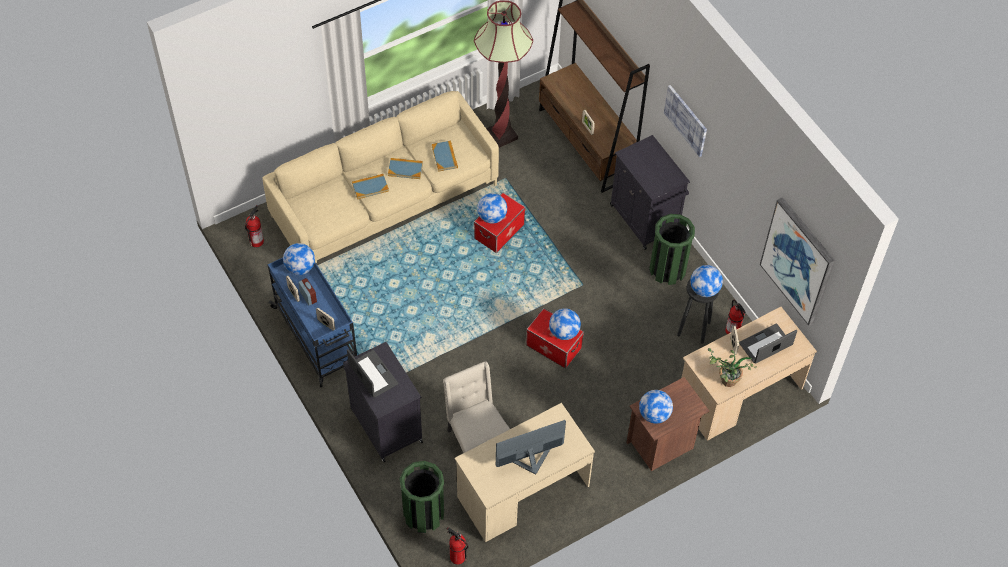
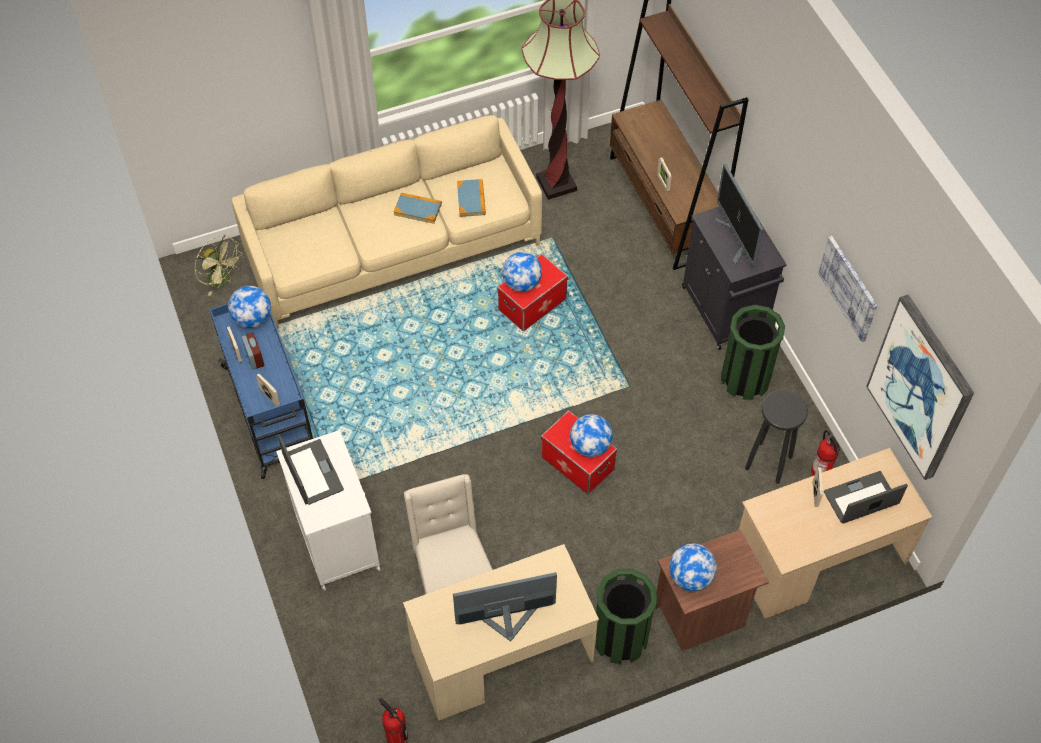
camera: 10 degrees right, 0 degrees up
(256, 241) = (222, 281): fire extinguisher -> green fan
(370, 187) = (368, 227): book -> none
(385, 424) = (336, 539): black cabinet -> white cabinet
(423, 514) = (363, 669): green trash can -> green trash can (620, 638)
(651, 167) = (737, 240): none -> monitor
(686, 120) = (788, 178): picture -> picture (849, 288)
(704, 289) = (786, 412): globe -> none
(724, 380) = (795, 542): potted plant -> none

